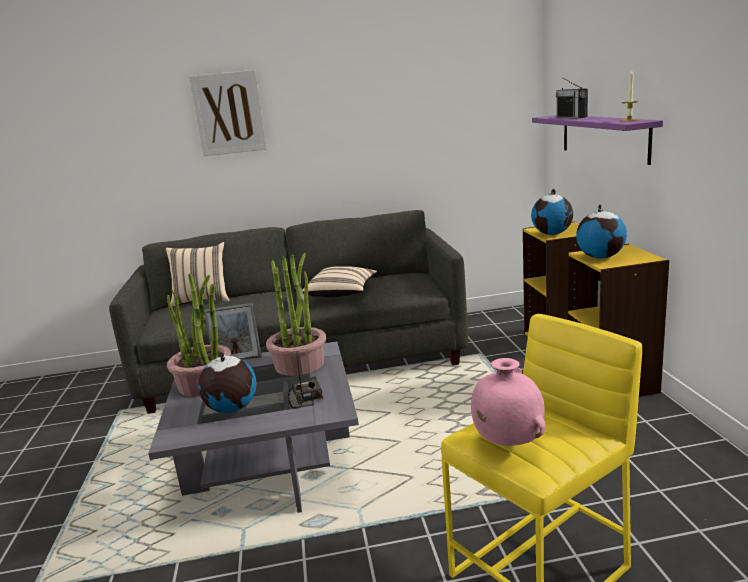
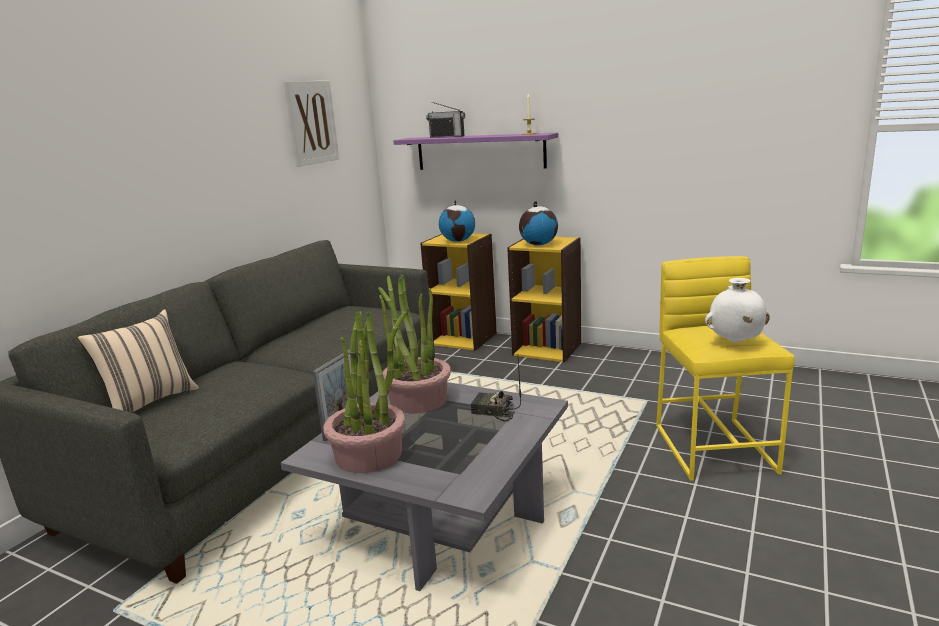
camera: 55 degrees left, 0 degrees up
(229, 113) = (96, 130): picture -> picture (312, 122)
(231, 409) = (458, 450): globe -> none
(341, 293) = (327, 337): beige pillow -> none
(507, 442) = (735, 342): pink vase -> white vase

